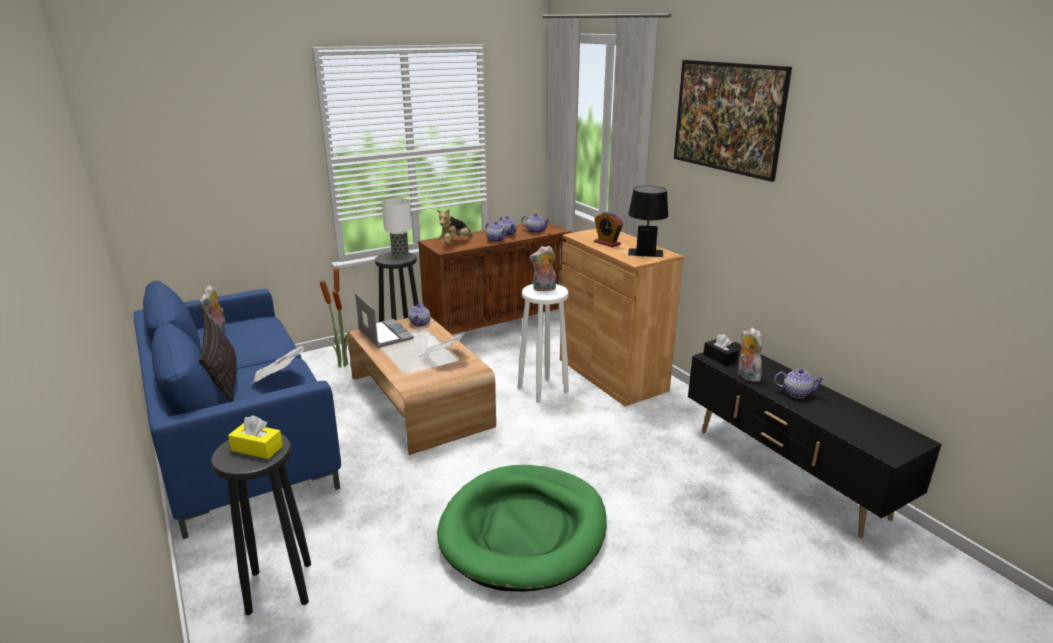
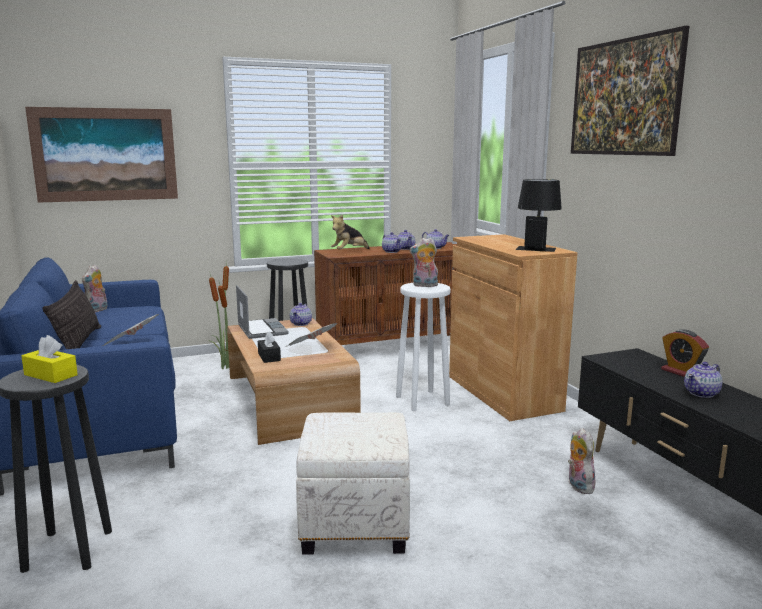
camera: 10 degrees right, 10 degrees down
(197, 161) = (105, 154): none -> picture
(400, 255) = (293, 260): table lamp -> none
(524, 530) = (356, 525): green dog bed -> white ottoman
(607, 243) = (497, 242): alarm clock -> alarm clock (681, 372)
(719, 358) = (614, 359): black tissue box -> black tissue box (269, 357)
(746, 375) = (642, 375): plush toy -> plush toy (578, 486)
(796, 393) = (702, 393): teapot -> teapot turned 120 degrees clockwise

